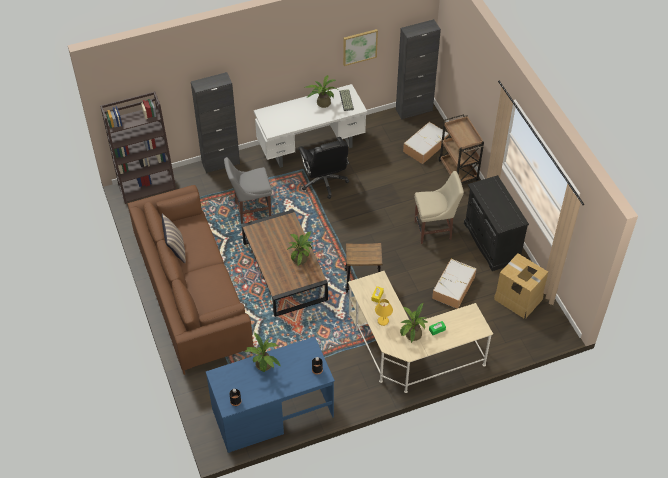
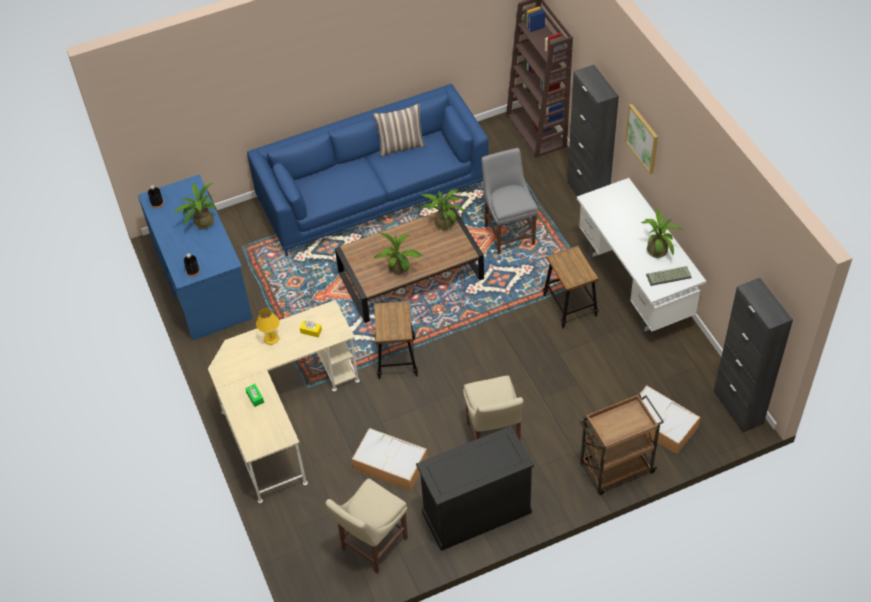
camera: 90 degrees right, 0 degrees up
(192, 293) = (373, 192): brown sofa -> blue sofa
(324, 182) = (570, 306): black office chair -> stool
(359, 46) = (725, 244): picture -> picture (642, 138)
(411, 336) = (247, 370): potted plant -> potted plant (442, 222)
(518, 299) = (372, 546): cardboard box -> beige chair

